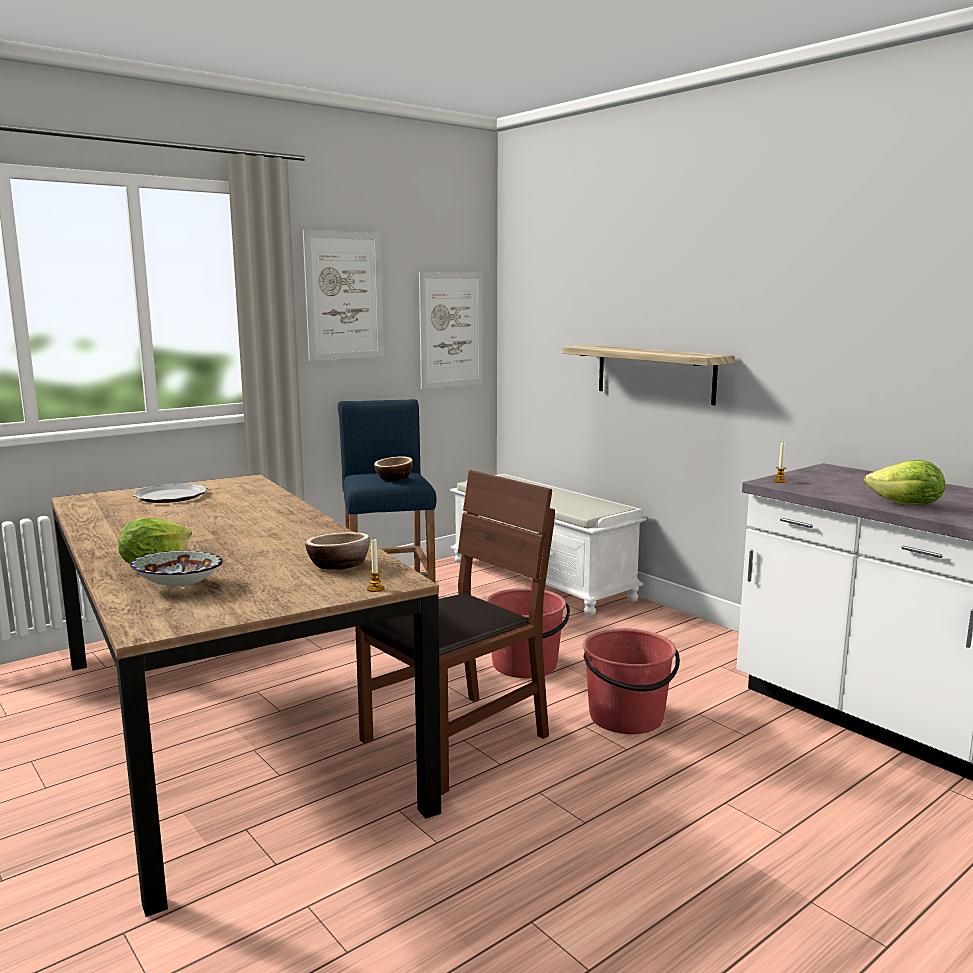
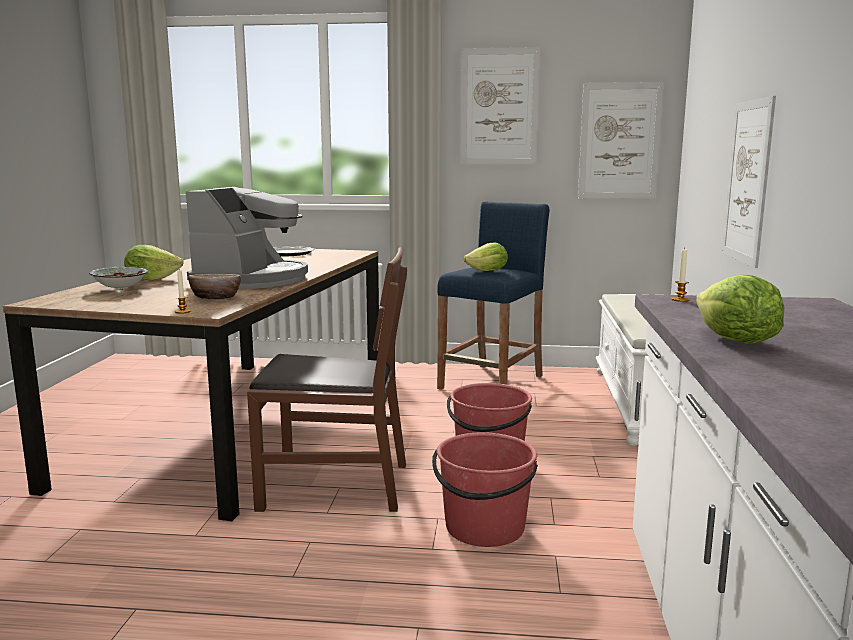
camera: 45 degrees right, 0 degrees up
(282, 537) = (252, 280): none -> coffee machine
(394, 478) = (488, 271): bowl -> lettuce
(655, 373) = (747, 181): shelf -> picture

